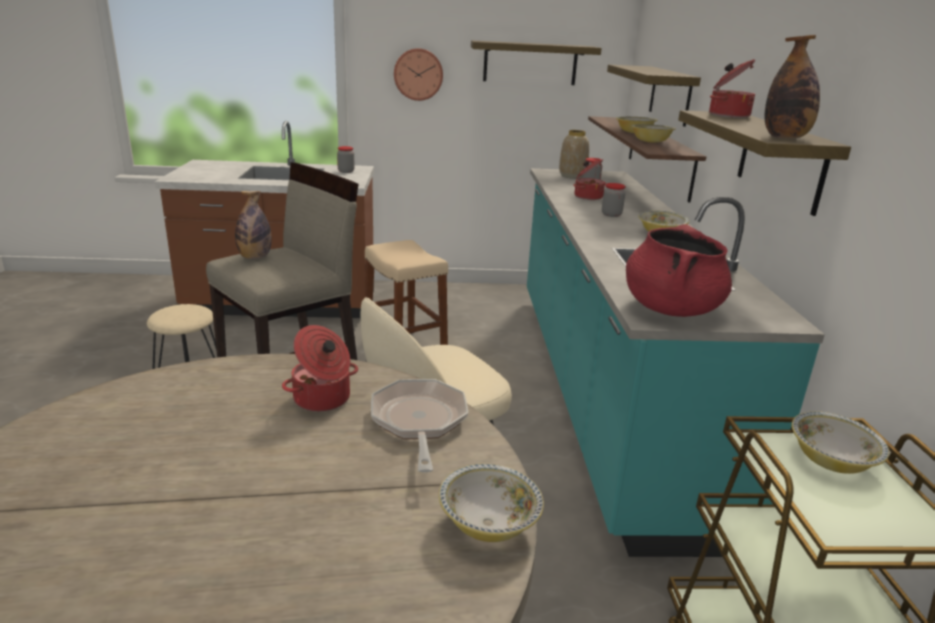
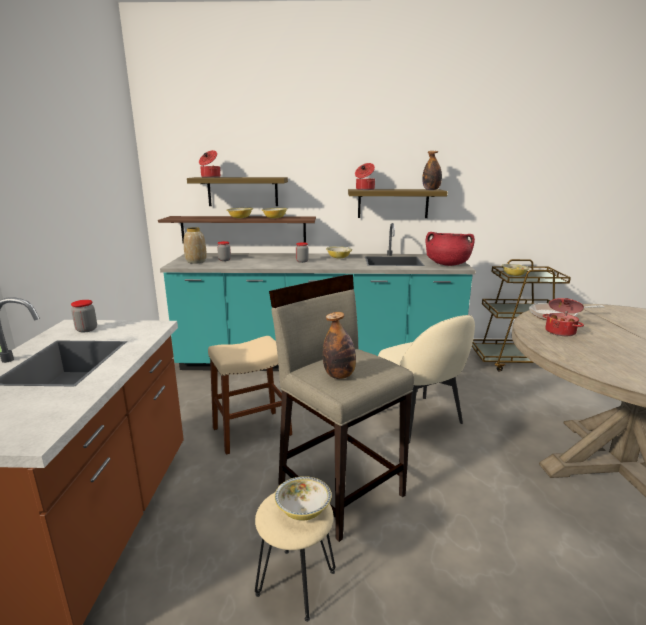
camera: 85 degrees left, 5 degrees down
(418, 74) = (44, 209): wall clock -> none
(489, 524) = (604, 308): bowl -> bowl (303, 510)
(530, 63) = (104, 185): shelf -> none
(587, 196) = (258, 262): cooking pot -> cooking pot (210, 177)

